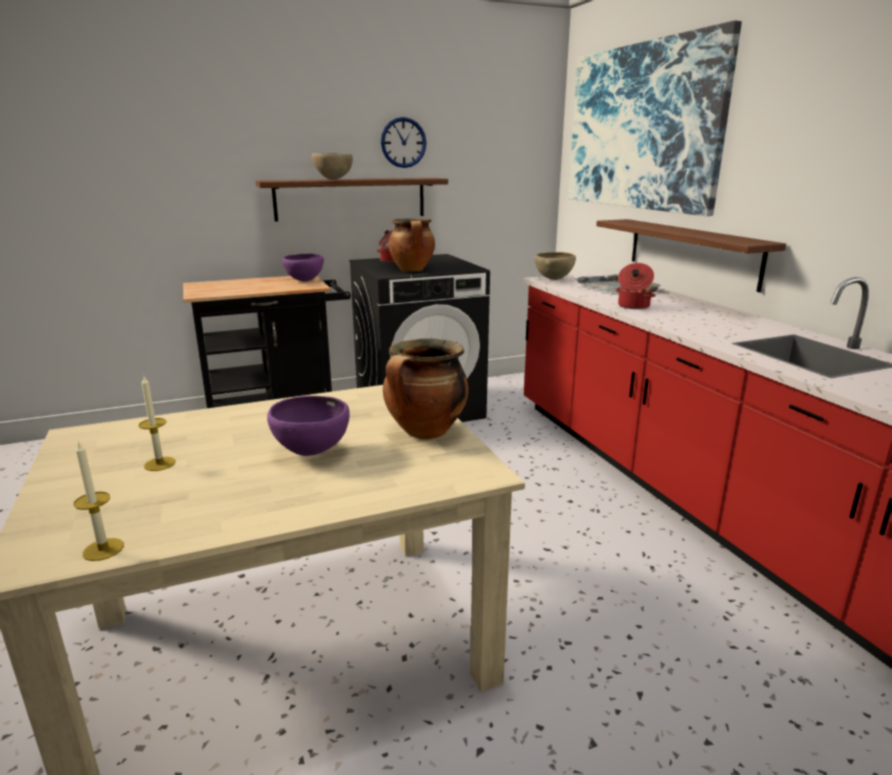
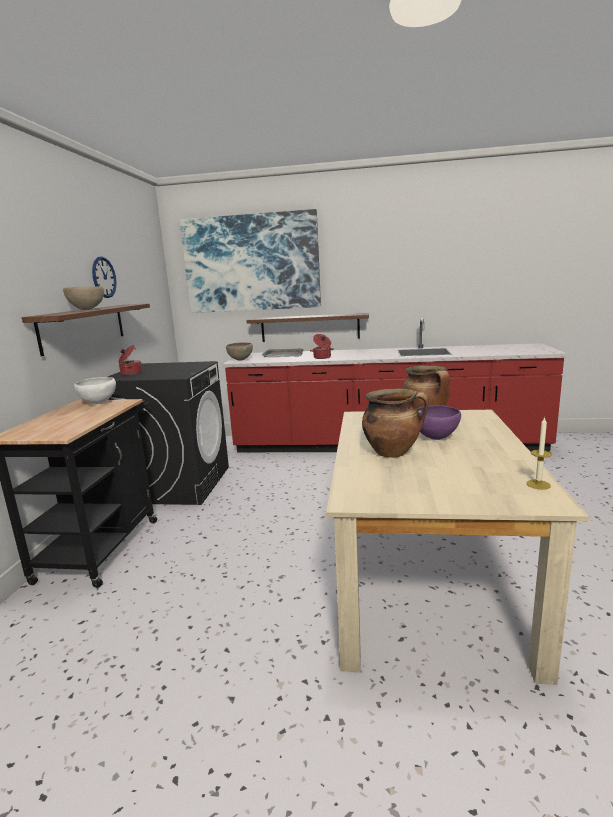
camera: 60 degrees left, 5 degrees down
(160, 464) = (427, 472): candle -> none
(305, 281) = (98, 403): purple bowl -> white bowl
(413, 270) = (179, 371): cooking pot -> cooking pot (393, 452)

